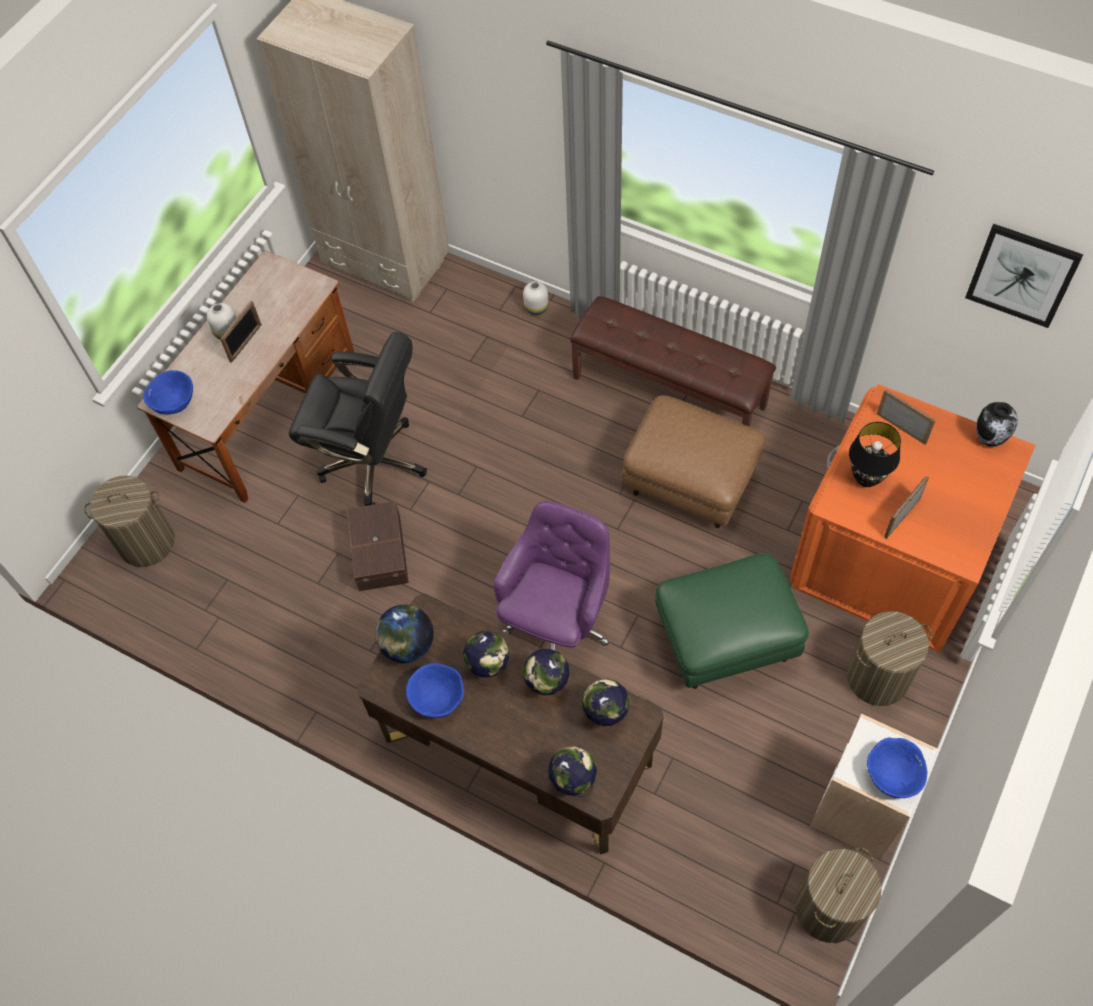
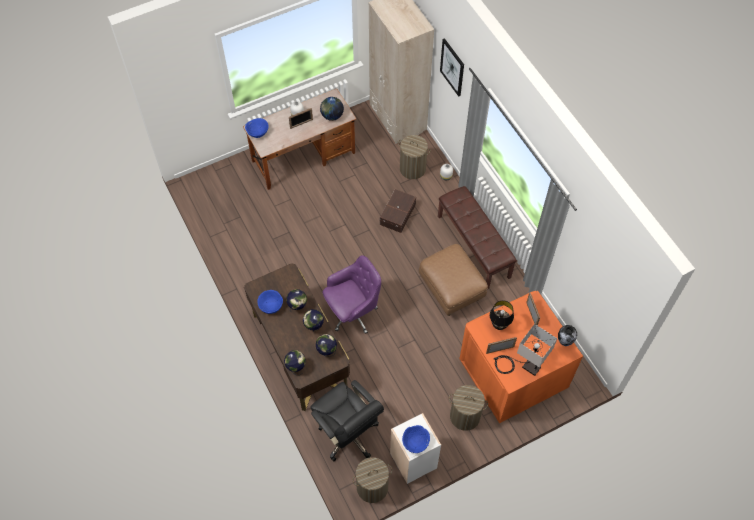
camera: 30 degrees right, 0 degrees up
(147, 542) = (220, 183): laundry basket -> laundry basket (412, 169)
(371, 463) = (328, 203): black office chair -> black office chair (348, 434)
(381, 551) = (306, 241): brown storage box -> brown storage box (398, 214)
(407, 645) = (274, 279): globe -> globe (332, 116)
(724, 641) = (413, 362): green ottoman -> none
(954, 524) = (519, 365): none -> table lamp
(1022, 275) = (604, 276): picture -> picture (452, 67)

